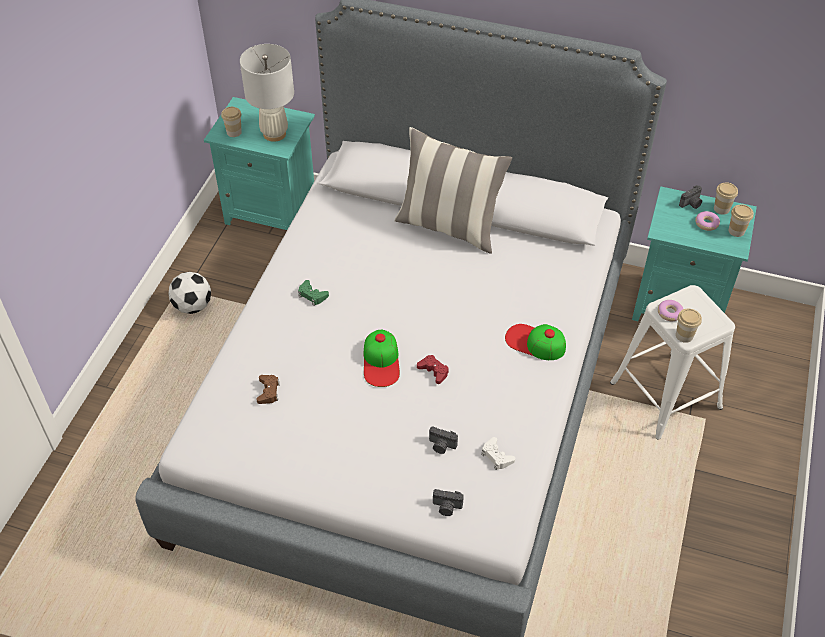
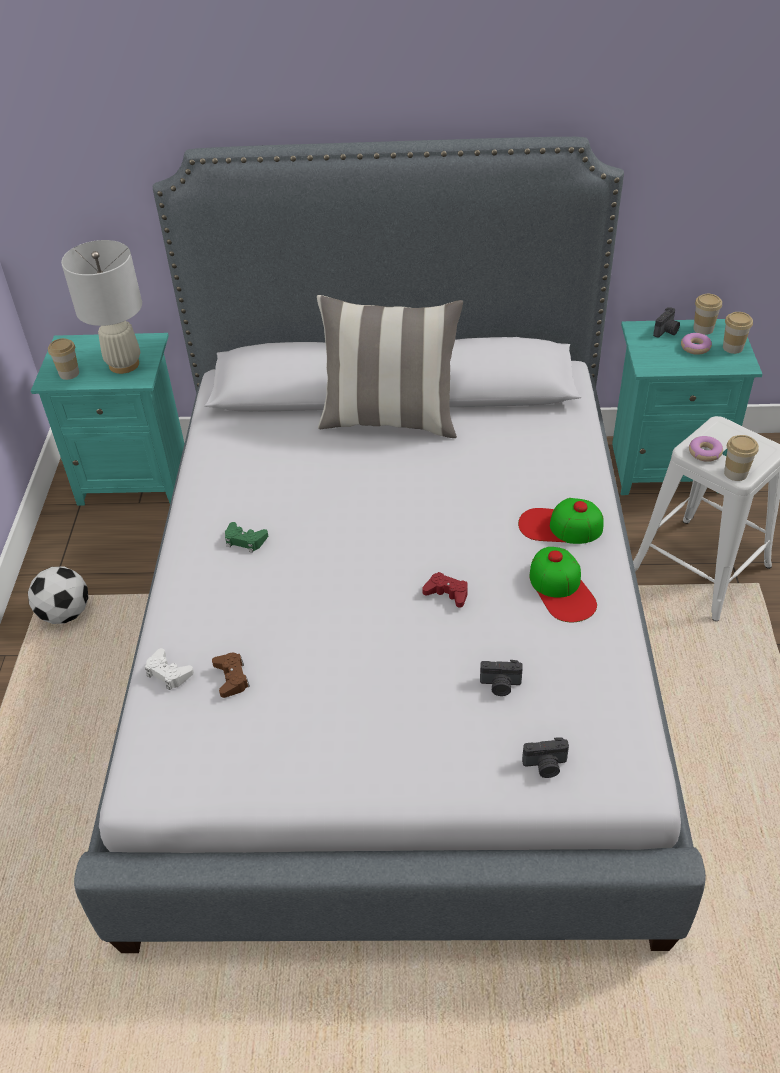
camera: 15 degrees left, 5 degrees down
(381, 361) = (372, 599): cap -> cap (561, 589)
(496, 456) = (579, 679): white game controller -> white game controller (168, 673)

